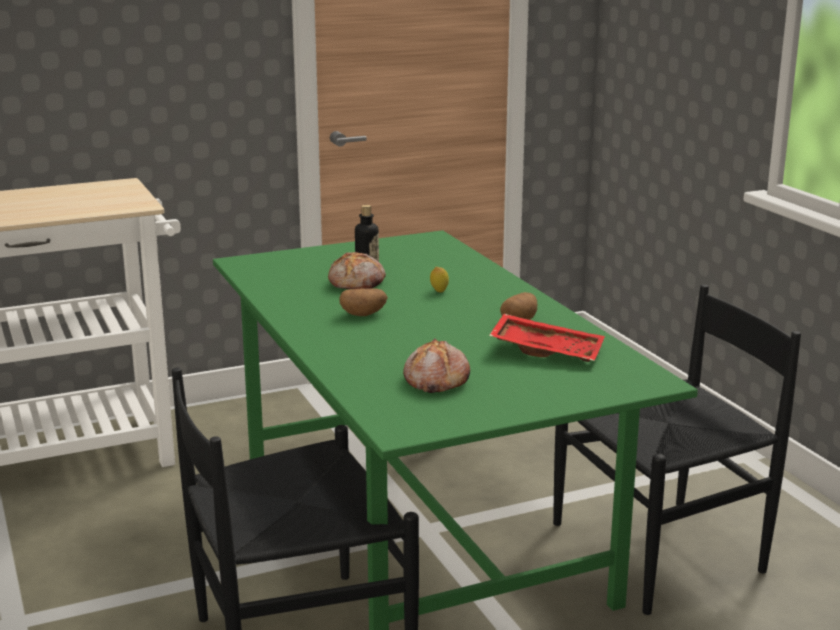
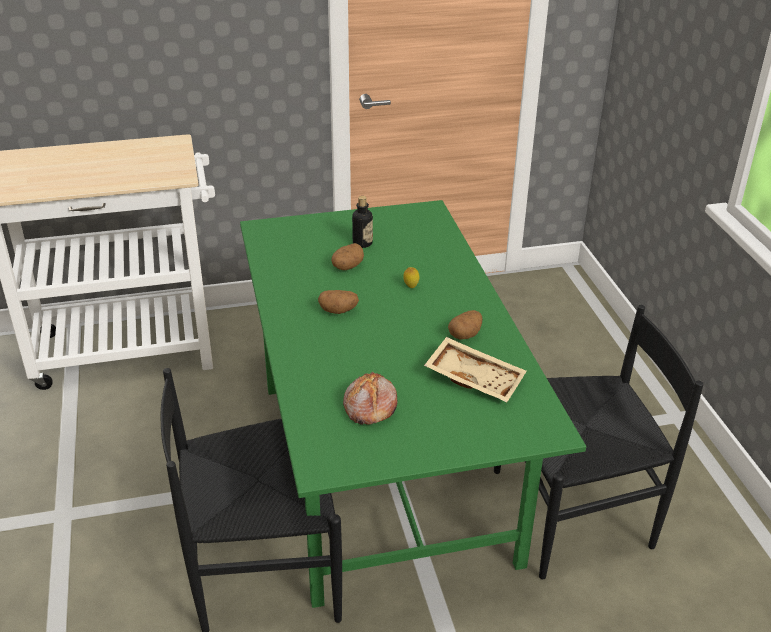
camera: 10 degrees right, 15 degrees up
(357, 283) = (347, 267): bread -> potato
(547, 350) = (475, 378): red tray -> beige tray

